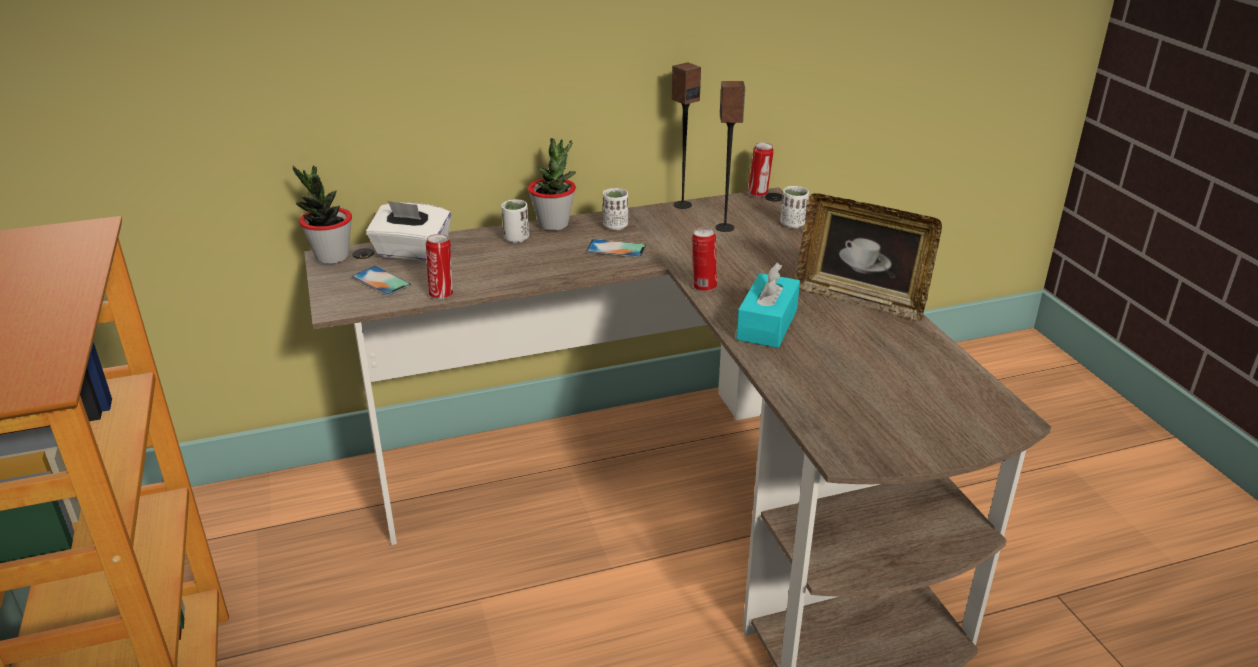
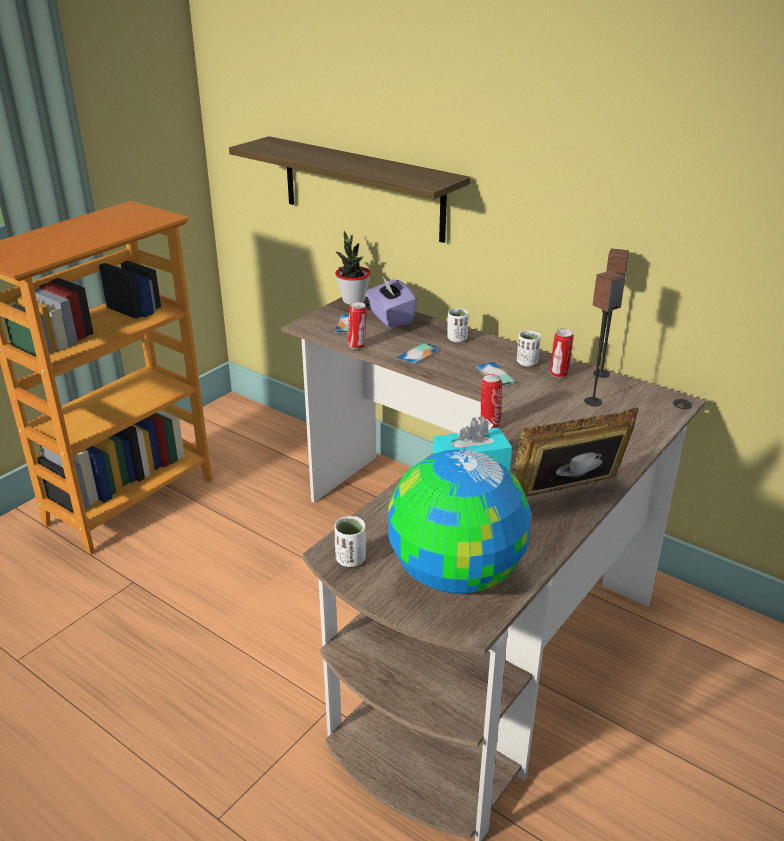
camera: 55 degrees right, 0 degrees up
(292, 99) = (362, 188): none -> shelf
(412, 252) = (390, 317): white tissue box -> purple tissue box
(516, 268) = (419, 354): none -> phone
(553, 224) = (495, 342): potted plant -> none
(758, 193) = (674, 395): can -> can (559, 374)
(792, 224) = (648, 427): white cup -> white cup (350, 559)
(860, 299) = (568, 495): picture frame -> picture frame turned 75 degrees clockwise
(936, 399) = (456, 575): none -> globe

